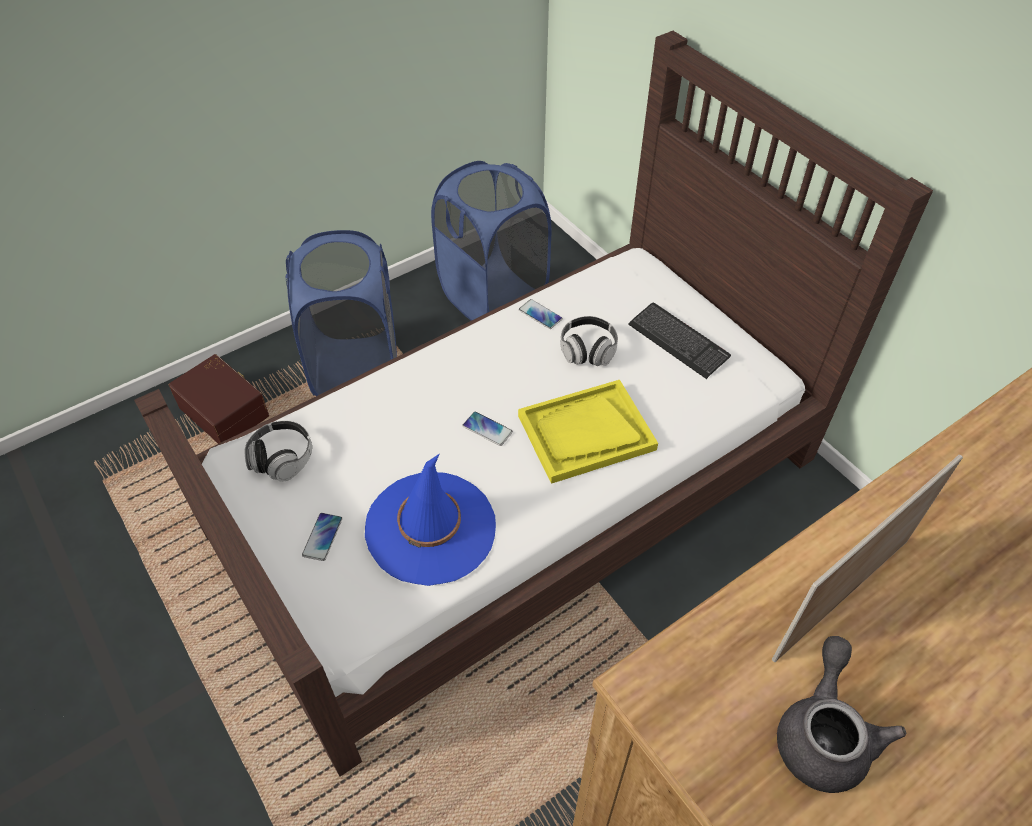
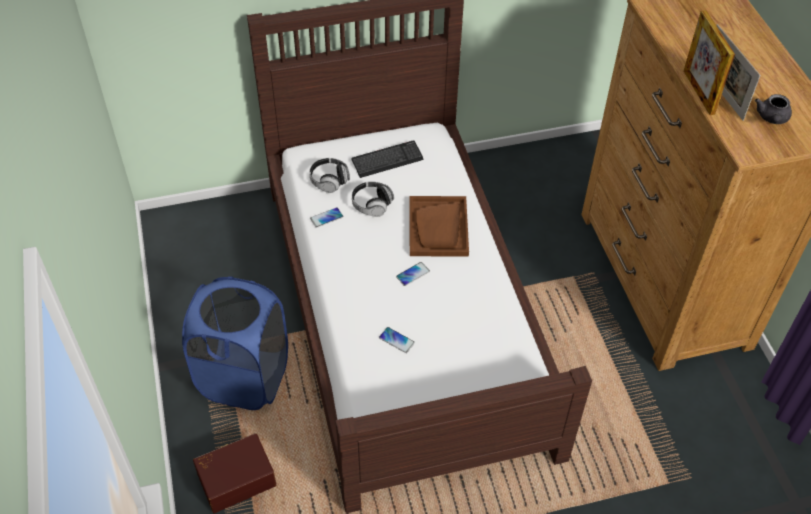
camera: 70 degrees left, 0 degrees up
(282, 459) = (386, 390): headphones -> headphones (329, 181)
(322, 537) = (461, 380): phone -> phone (396, 340)
(431, 528) = (476, 323): blue hat -> none
(493, 297) = (216, 270): blue laundry basket -> none
(586, 433) = (438, 228): yellow tray -> brown tray
(814, 545) = (698, 92): none -> picture frame
(824, 733) = (771, 119): grey teapot -> grey teapot turned 105 degrees counterclockwise

